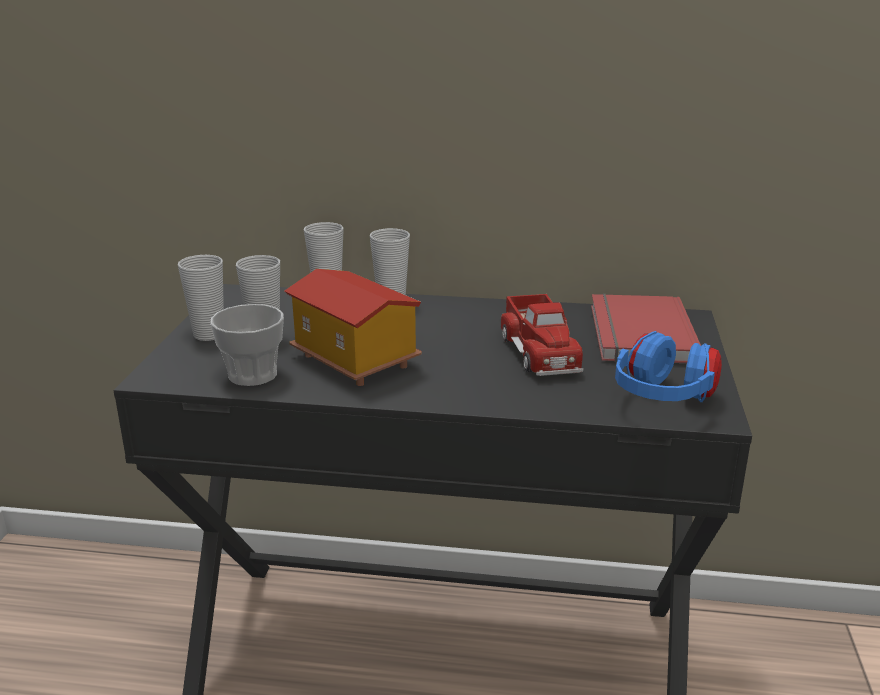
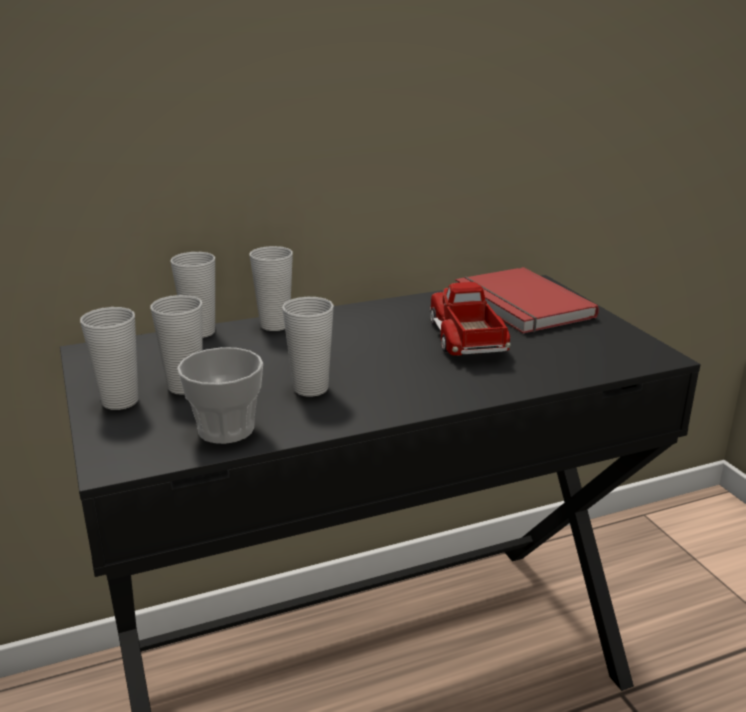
camera: 30 degrees left, 0 degrees up
(352, 361) = (311, 389): toy house -> cup
(541, 351) = (465, 337): toy truck -> toy truck turned 150 degrees counterclockwise
(663, 401) = (609, 354): blue headphones -> none

